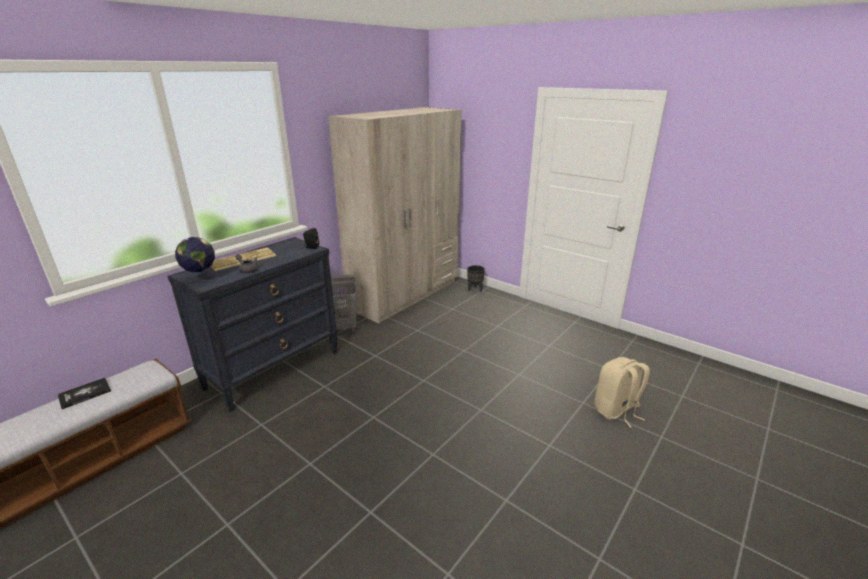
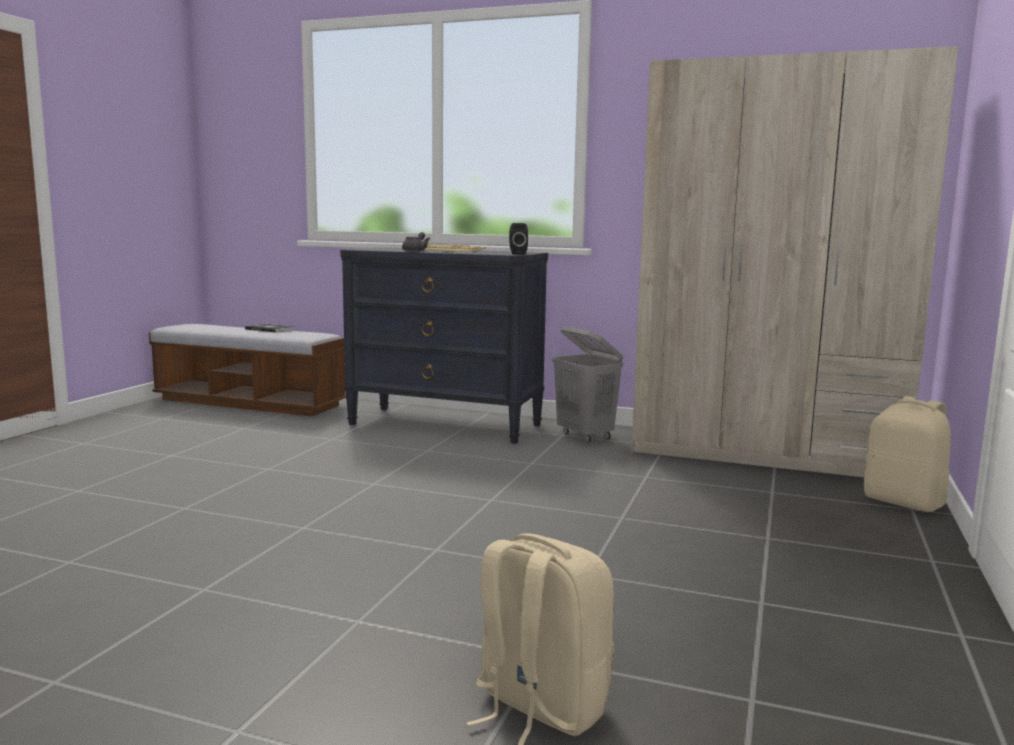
camera: 70 degrees right, 15 degrees down
(201, 279) = (377, 248): globe -> none
(475, 289) = (904, 502): black planter -> beige backpack

